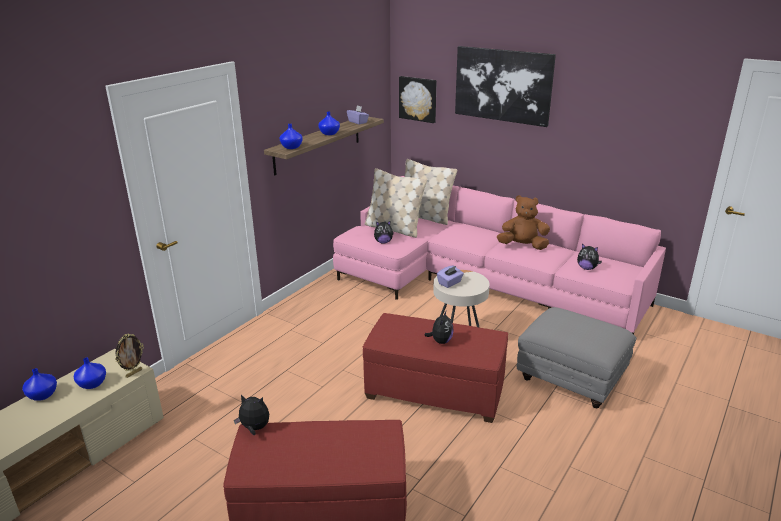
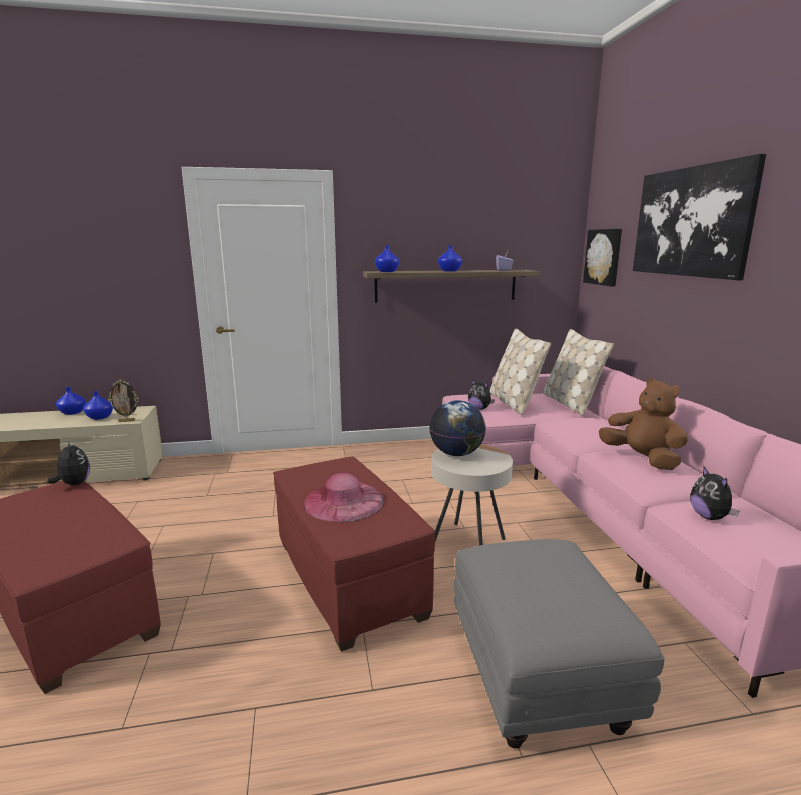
camera: 45 degrees right, 10 degrees down
(440, 341) = (343, 501): plush toy -> pink hat
(450, 283) = (456, 454): purple tissue box -> globe

